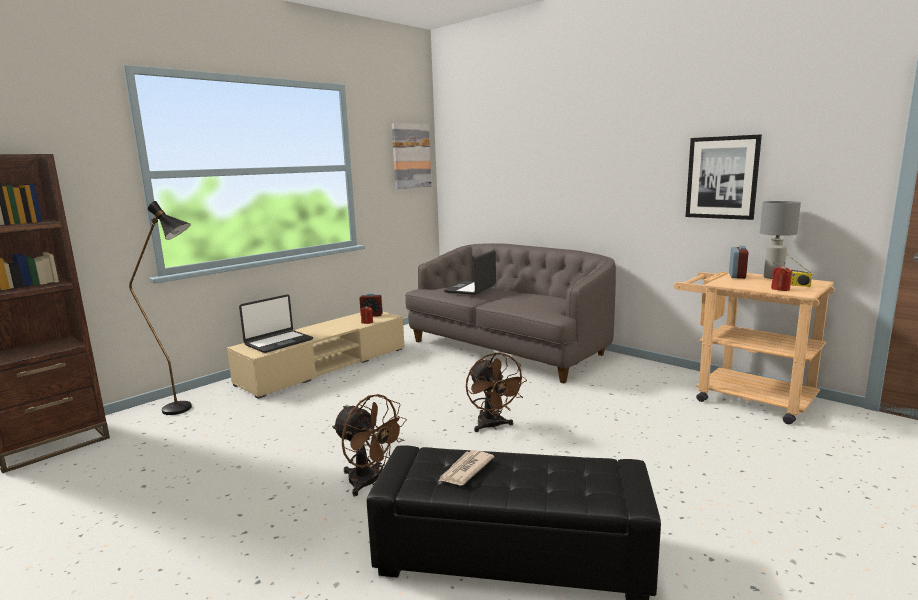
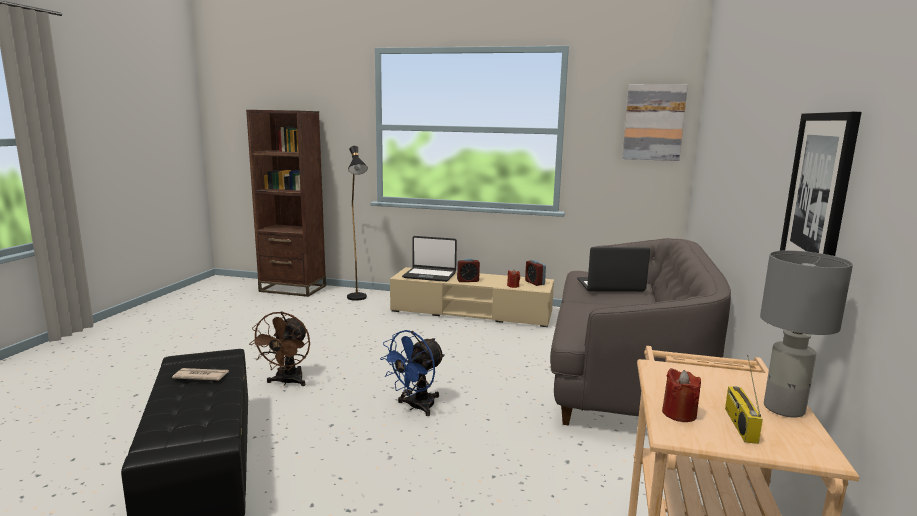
camera: 60 degrees right, 0 degrees up
(492, 426) = (416, 407): brown fan -> blue fan
(737, 276) = (735, 377): alarm clock -> alarm clock (468, 280)

